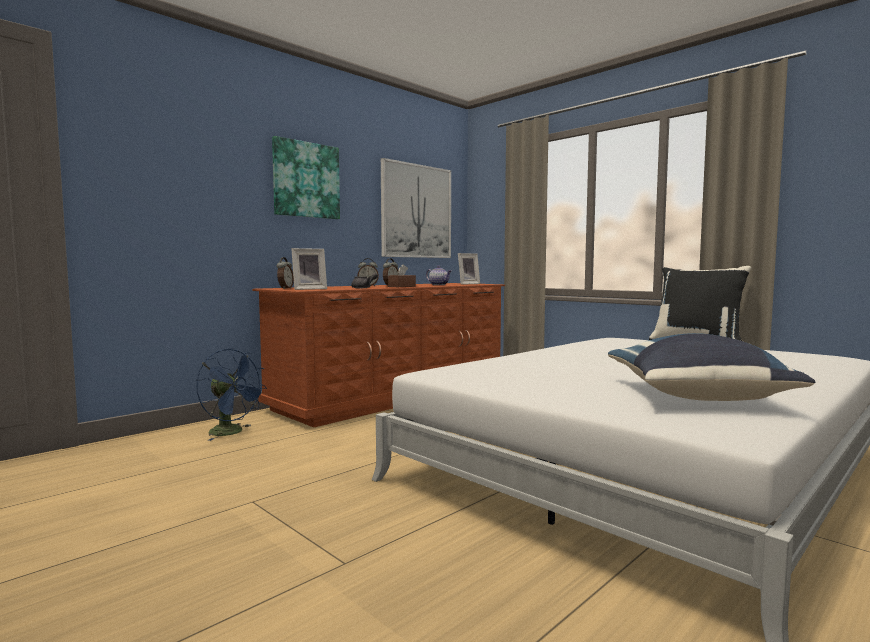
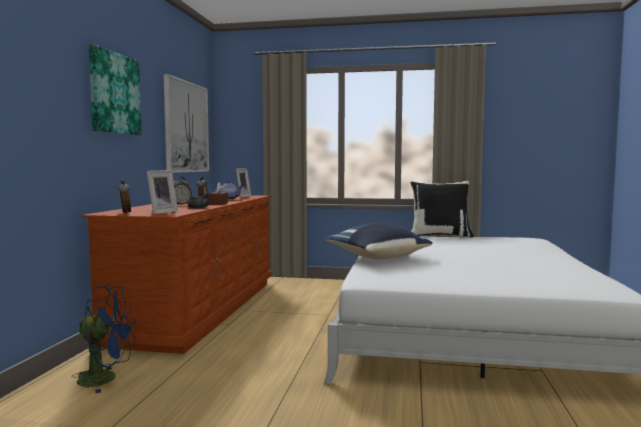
camera: 35 degrees left, 0 degrees up
(697, 397) = (546, 274): blue pillow -> blue pillow (378, 258)

